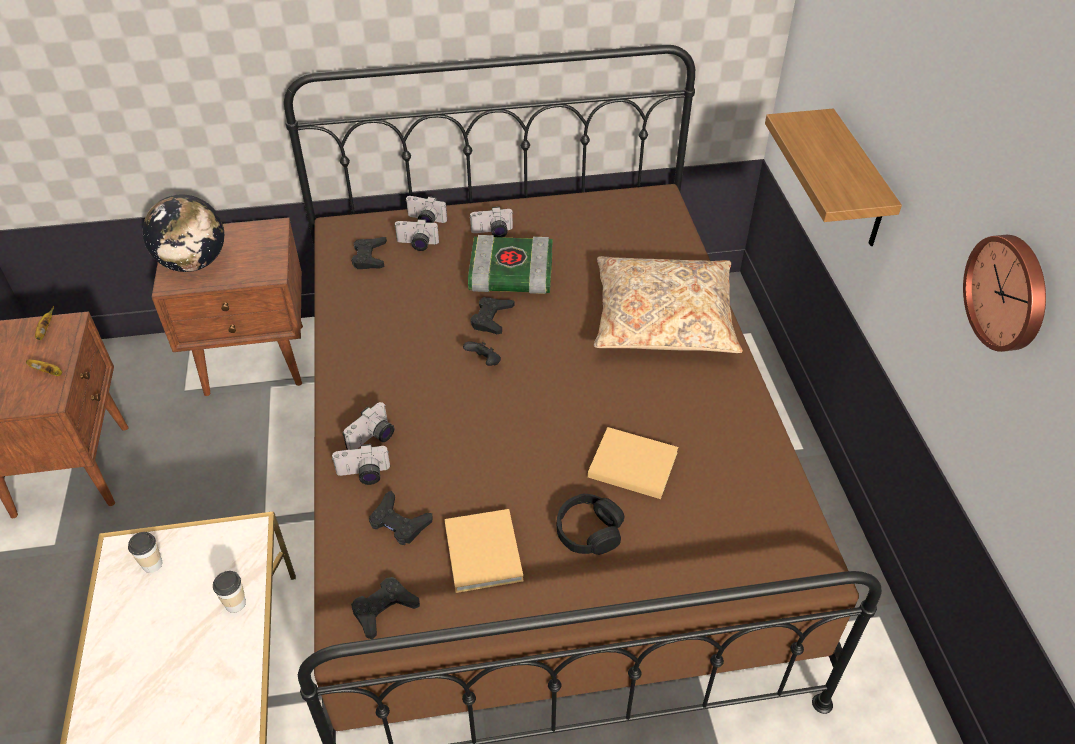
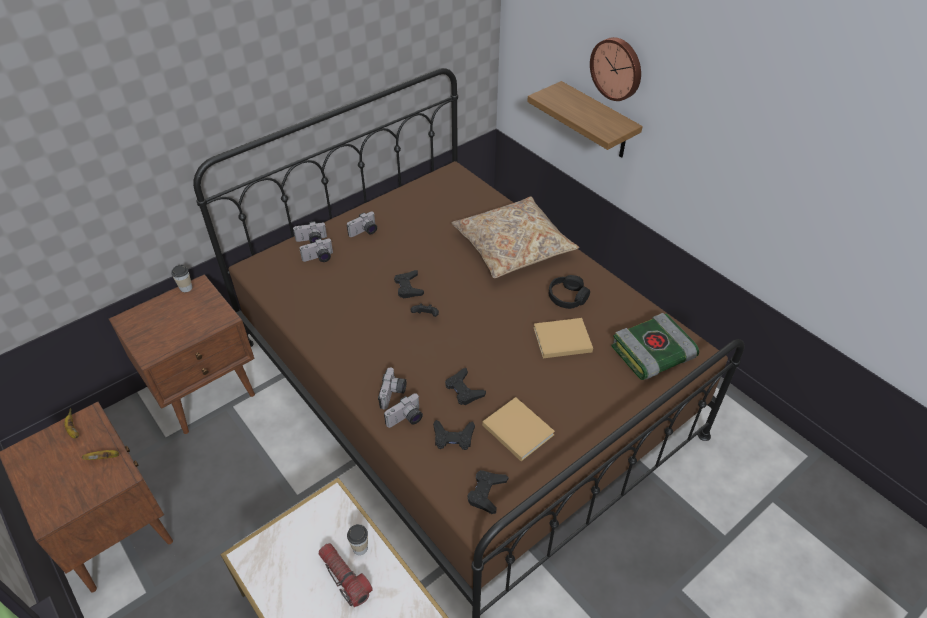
camera: 30 degrees left, 0 degrees up
(152, 564) = (279, 553): cup -> cup (186, 288)
(193, 263) = (156, 333): globe -> none
(194, 628) = (344, 577): none -> flashlight
(369, 257) = (292, 279): black game controller -> black game controller (464, 390)
(510, 276) = (398, 256): book -> book (652, 354)
(589, 531) = (568, 389): black headphones -> black headphones (567, 297)
(1009, 292) = (747, 153): wall clock -> wall clock (617, 68)

